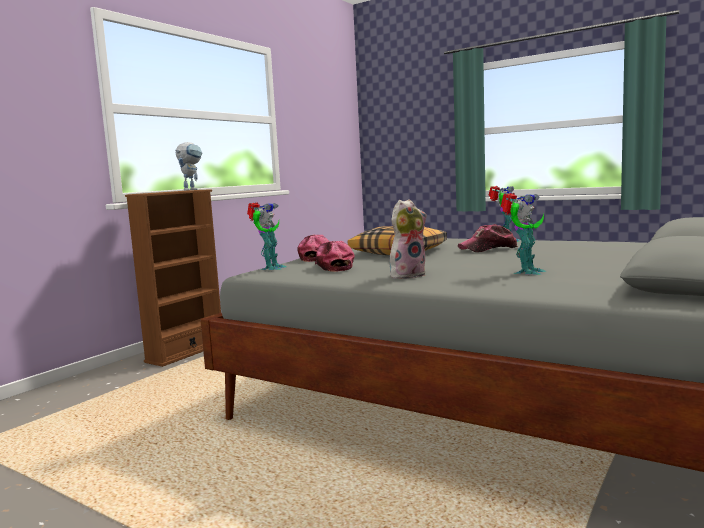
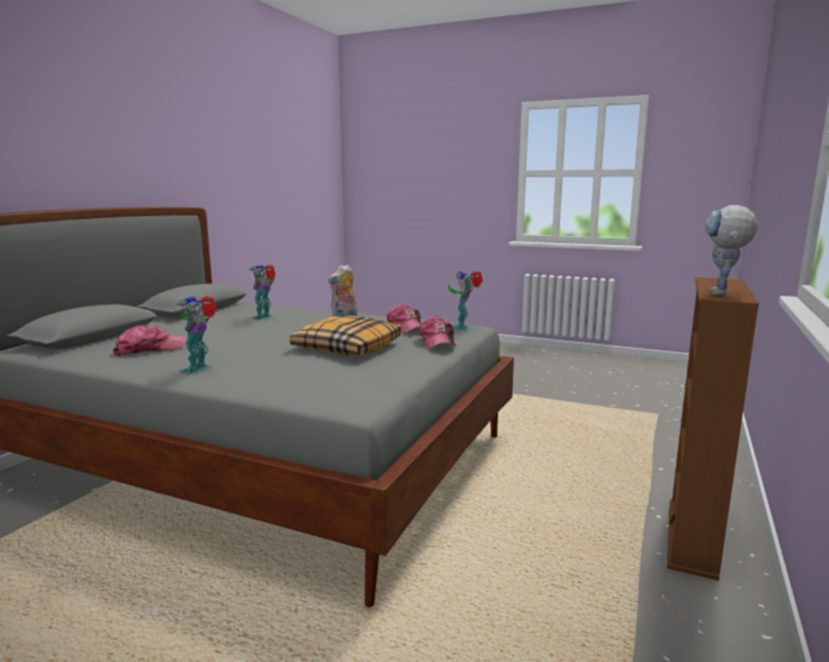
camera: 170 degrees right, 5 degrees up
(488, 249) = (254, 343): cap -> cap (150, 349)

